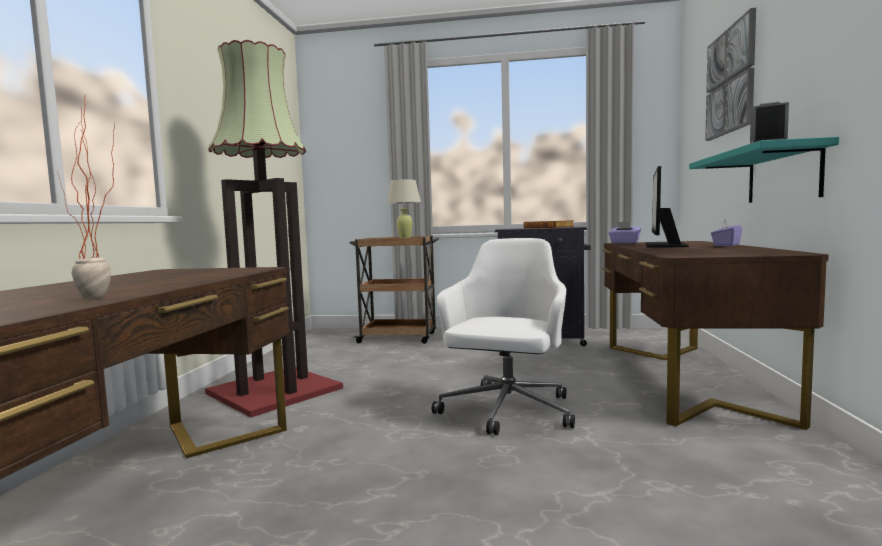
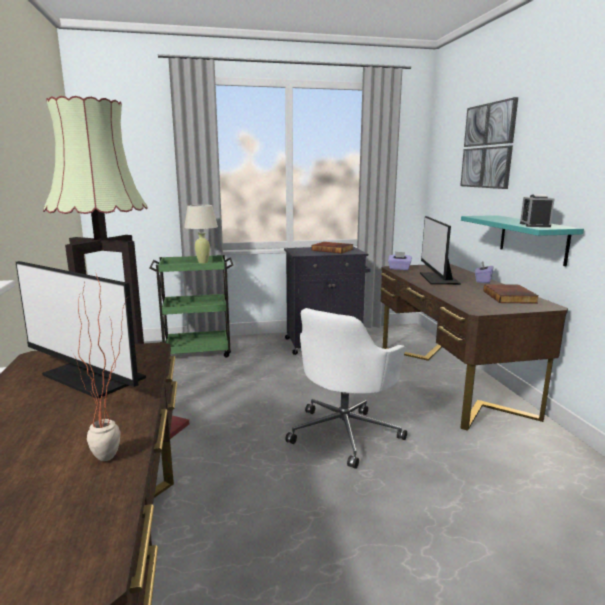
camera: 20 degrees left, 10 degrees up
(181, 275) = (92, 377): none -> monitor
(399, 338) = (198, 351): brown cart -> green cart
(506, 411) = (345, 432): white office chair -> white office chair turned 150 degrees counterclockwise
(747, 250) = (510, 297): none -> book

